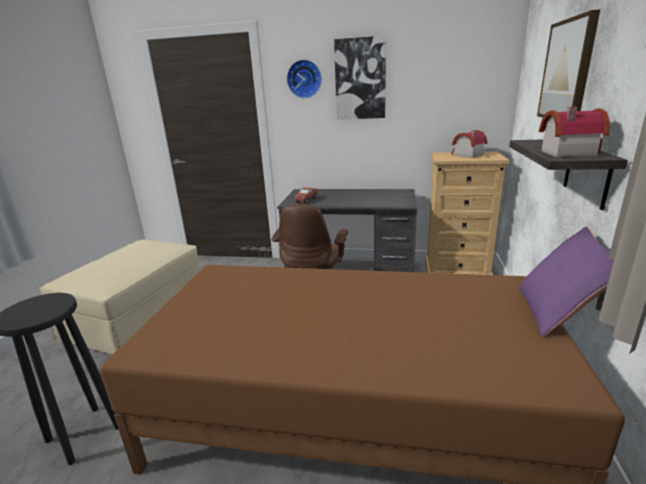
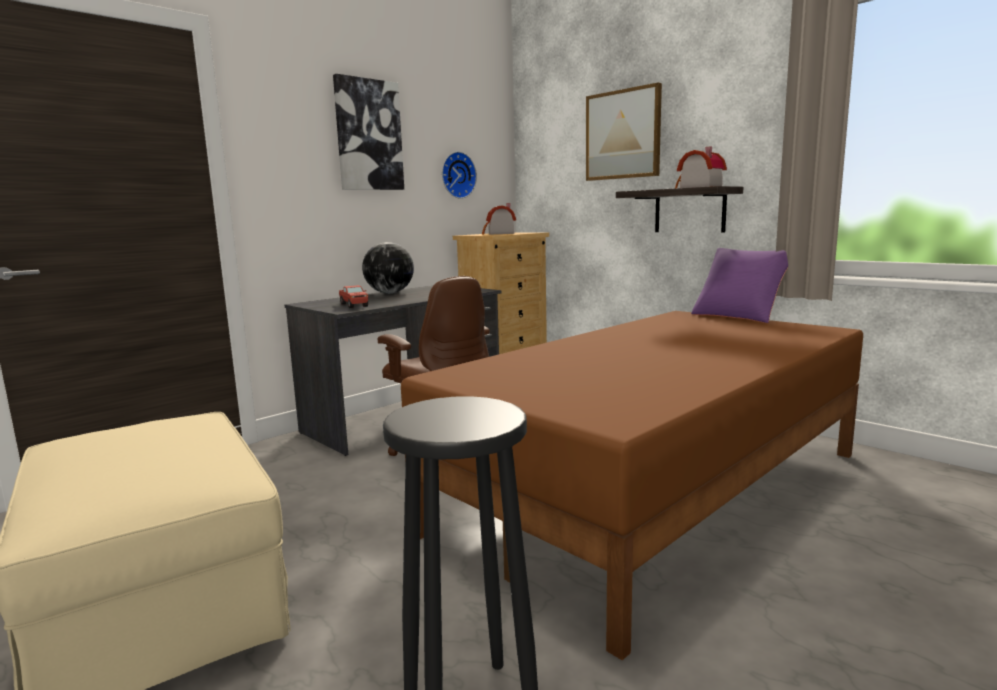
camera: 55 degrees left, 10 degrees down
(304, 79) = (291, 124): wall clock -> wall clock (457, 175)
(358, 191) = (389, 293): none -> globe

